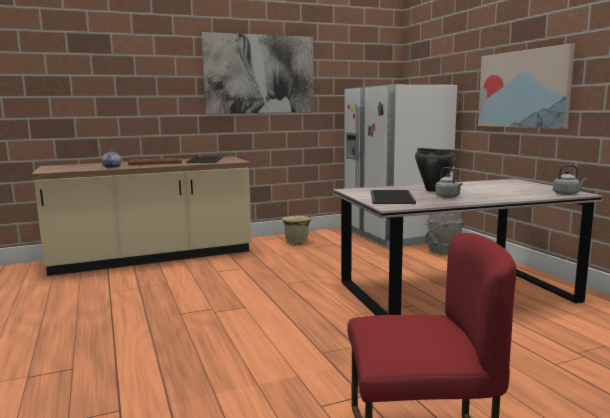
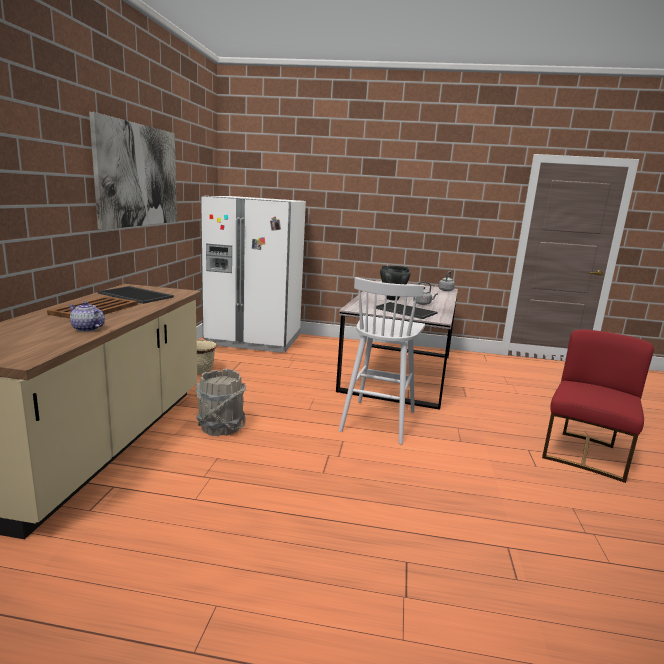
camera: 60 degrees left, 5 degrees up
(308, 309) = (378, 420): none -> white stool
(443, 251) = (318, 344): grey bucket -> grey bucket (220, 427)
(523, 89) = (376, 212): picture -> none

